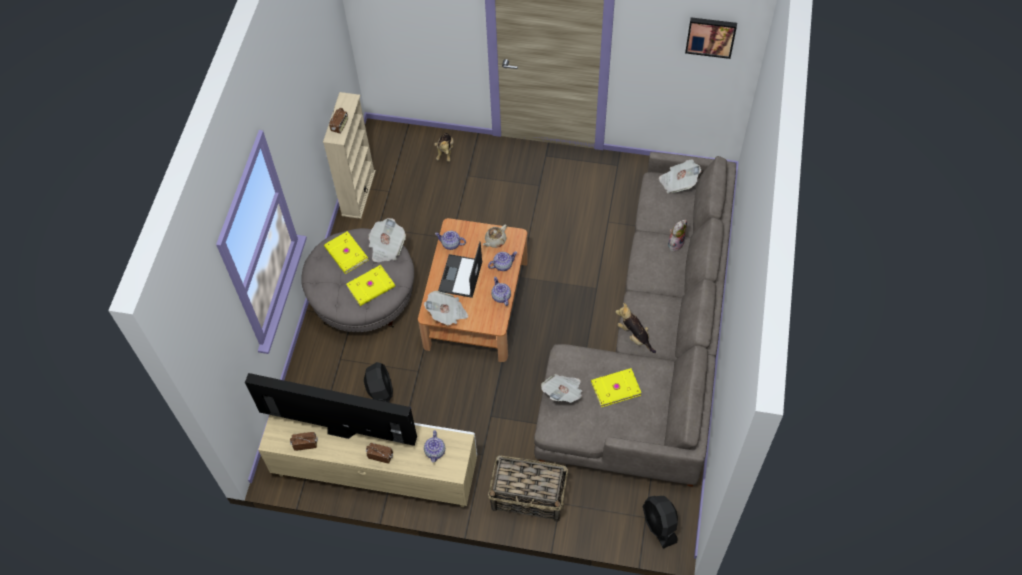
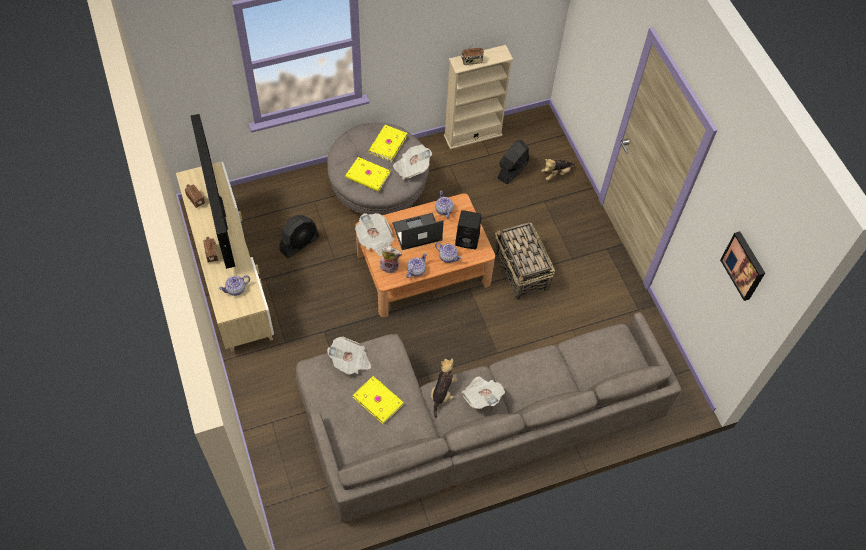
camera: 55 degrees right, 0 degrees up
(495, 241) = (468, 240): beige teapot -> black speaker
(529, 497) = (265, 396): basket -> basket (521, 271)
(659, 525) = (292, 512): black fan -> black fan (512, 170)
(675, 243) = (562, 382): plush toy -> plush toy (390, 266)
(678, 182) = (630, 354): newspaper -> newspaper (482, 396)

